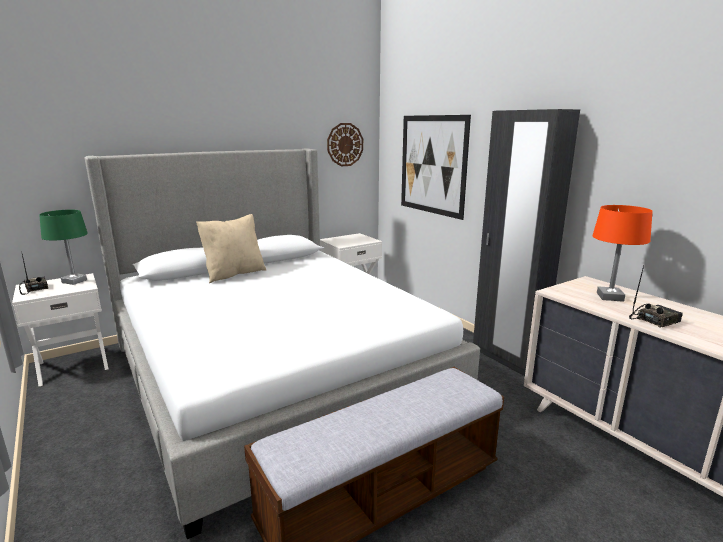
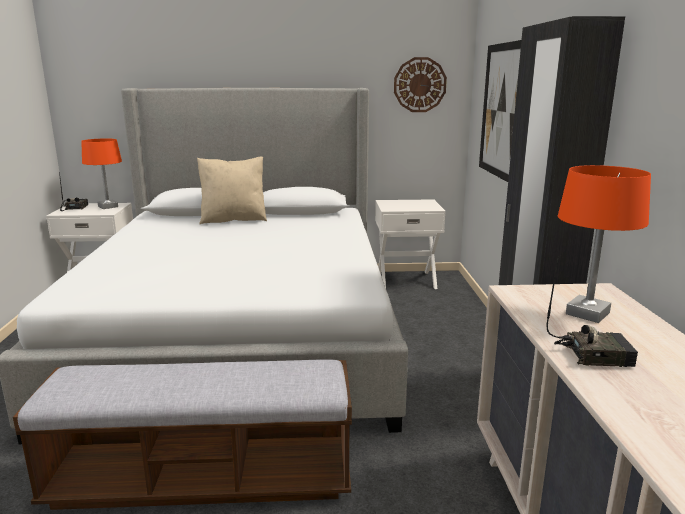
camera: 30 degrees right, 0 degrees up
(74, 281) = (108, 207): green table lamp -> orange table lamp

